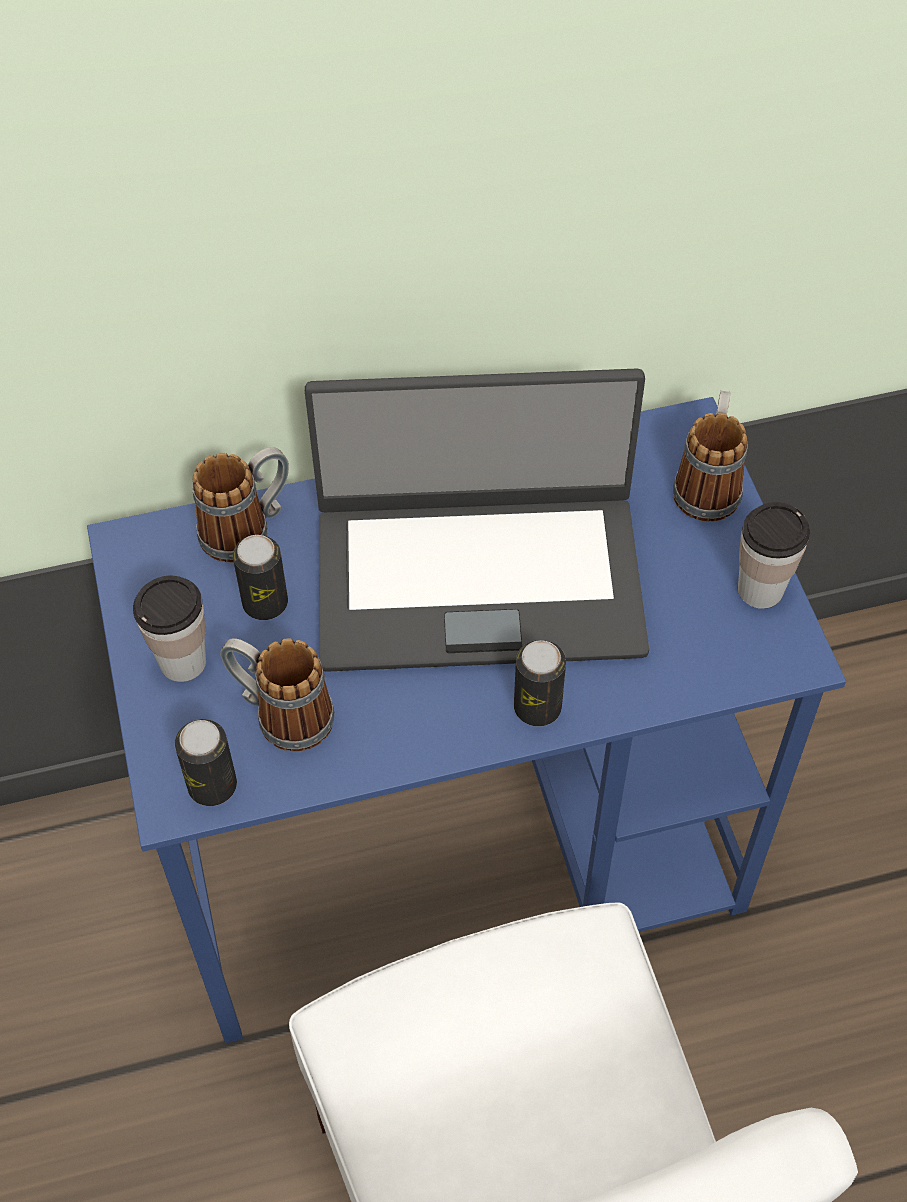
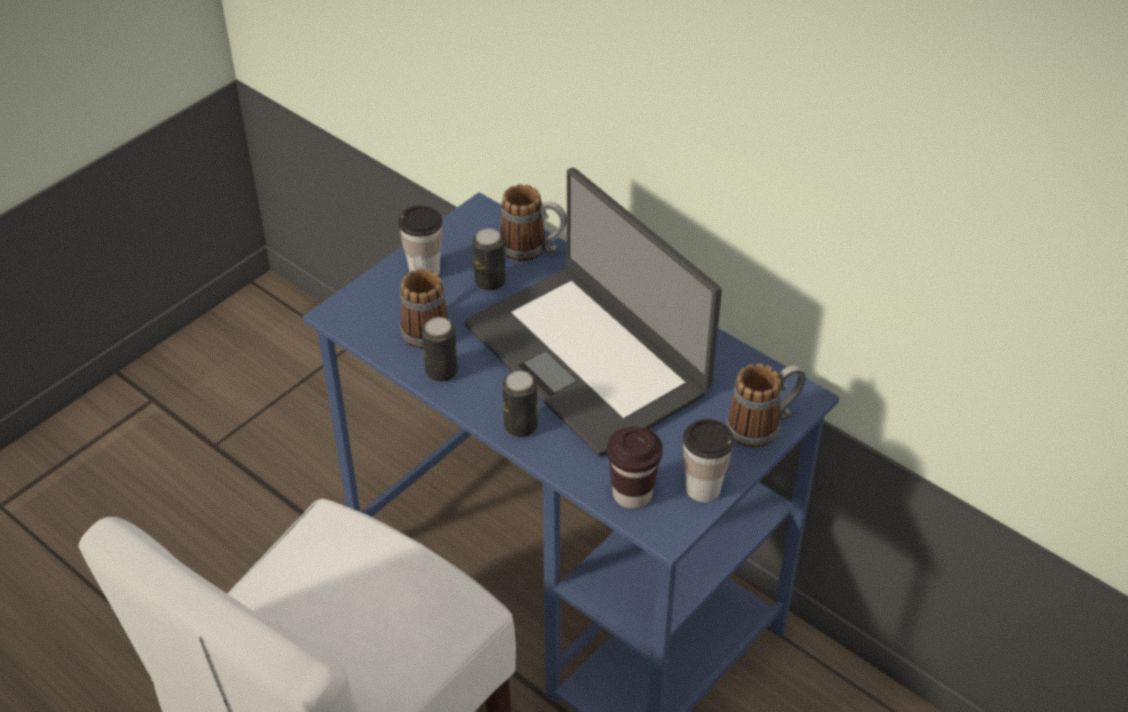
camera: 55 degrees right, 10 degrees down
(212, 786) = (358, 322): can -> can (441, 372)
(723, 659) = (632, 494): none -> brown cup

